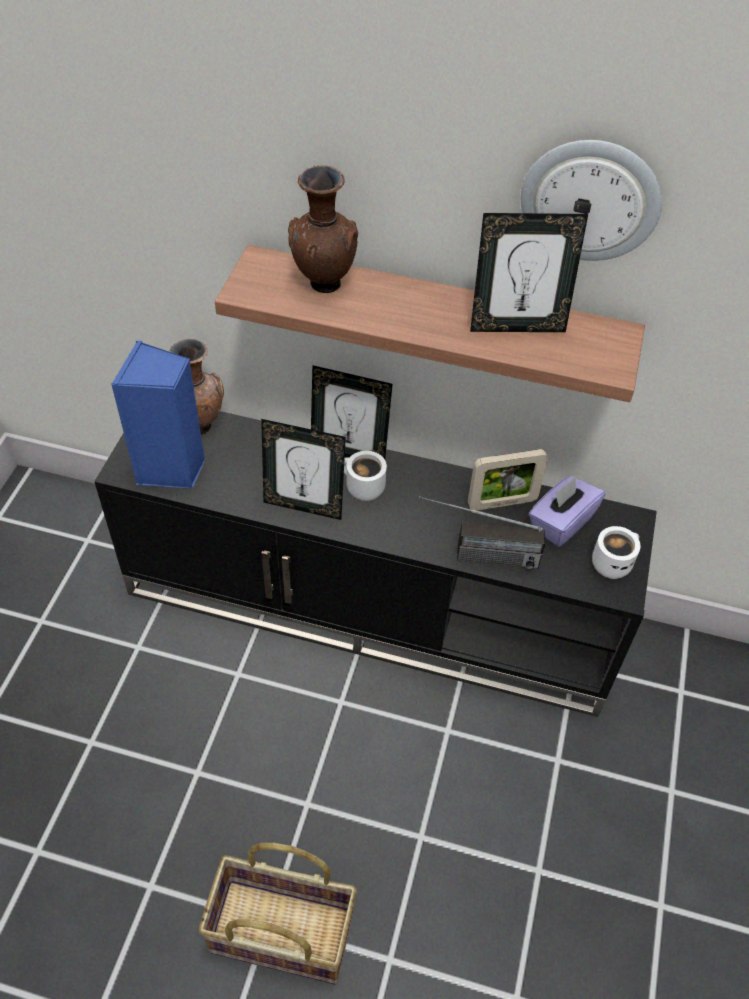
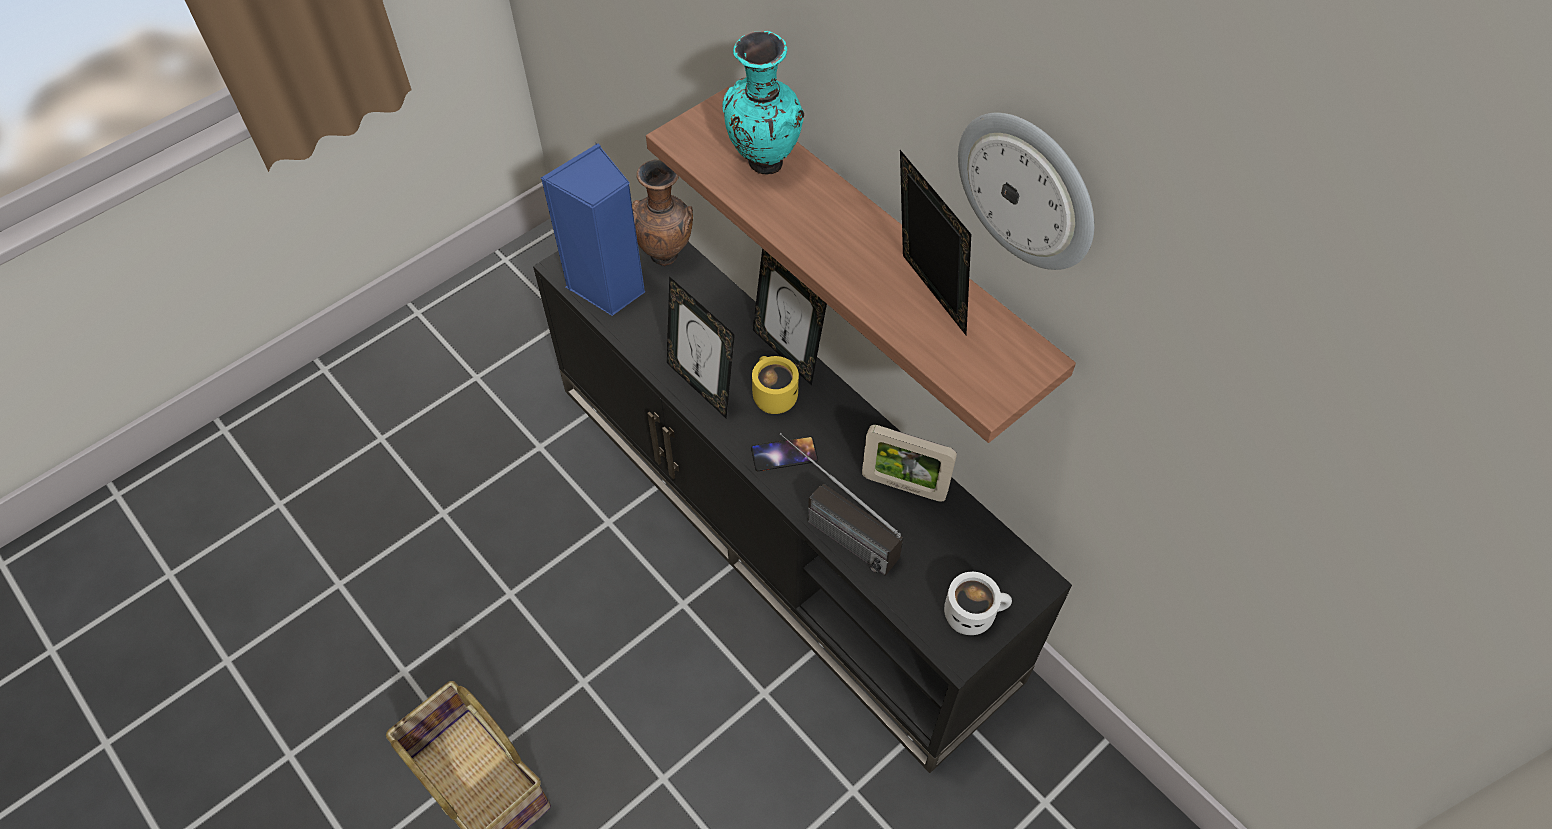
camera: 35 degrees right, 5 degrees up
(323, 285) = (762, 163): brown vase -> turquoise vase
(361, 488) = (771, 396): white mug -> yellow mug
(403, 523) = (784, 454): none -> phone
(517, 326) = (925, 298): picture frame -> picture frame turned 150 degrees counterclockwise
(561, 522) = (951, 540): purple tissue box -> none

